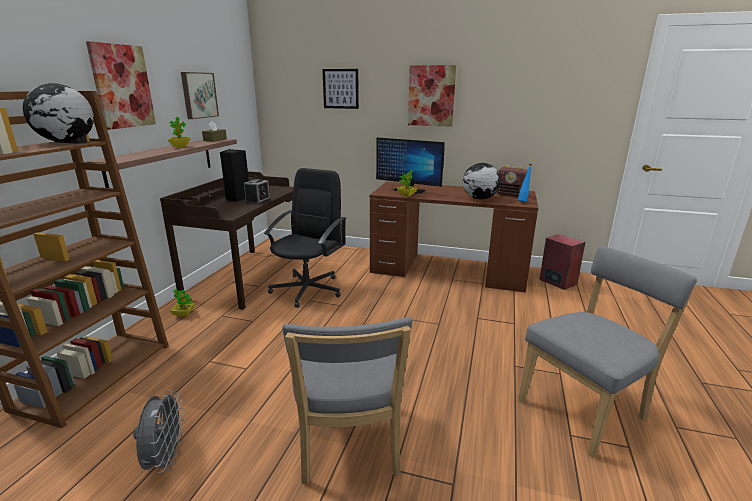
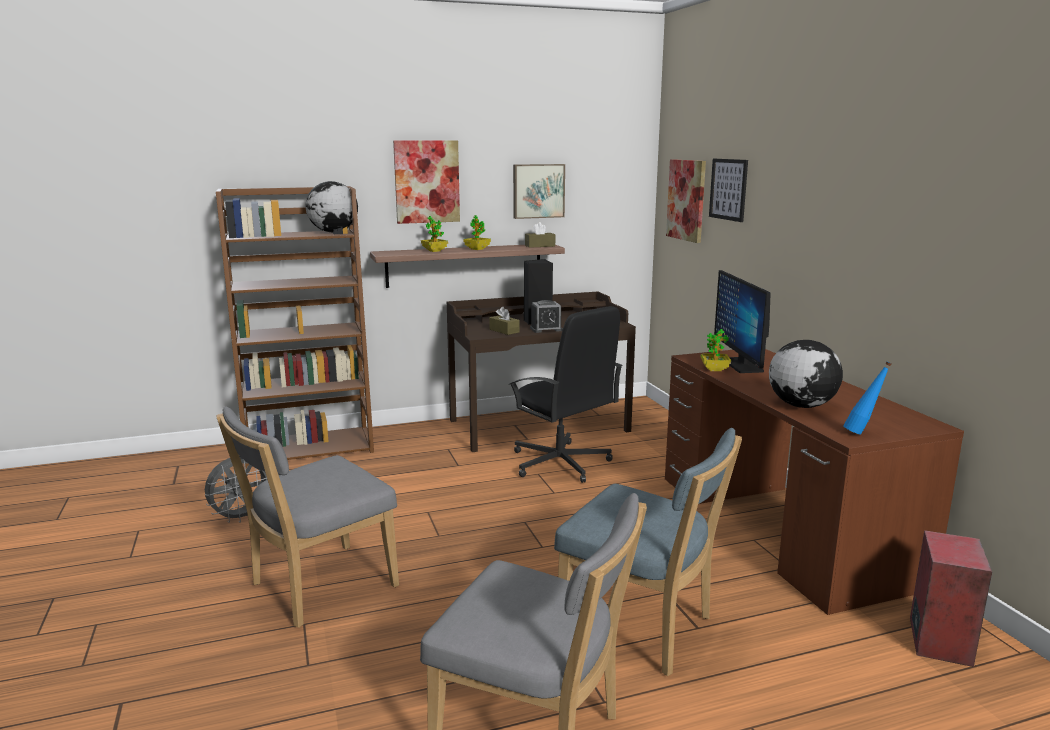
camera: 55 degrees right, 5 degrees down
(184, 314) = (428, 434): potted plant -> potted plant (434, 251)
(235, 209) = (504, 331): none -> brown tissue box
(308, 289) = (560, 463): black office chair -> black office chair turned 60 degrees clockwise
(431, 96) = (826, 211): picture -> picture (686, 200)
(505, 337) = (642, 629): none -> blue chair
(510, 195) = (880, 419): radio -> none

